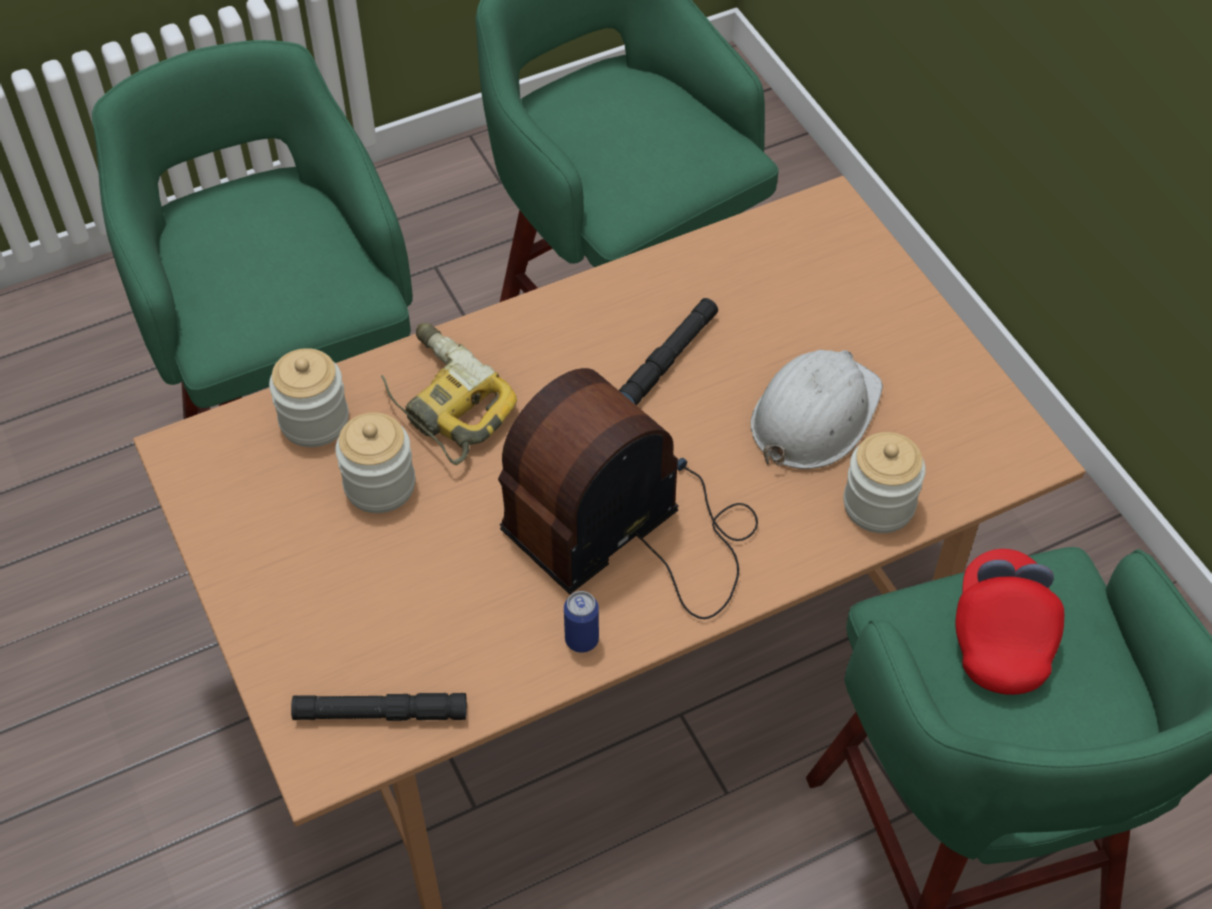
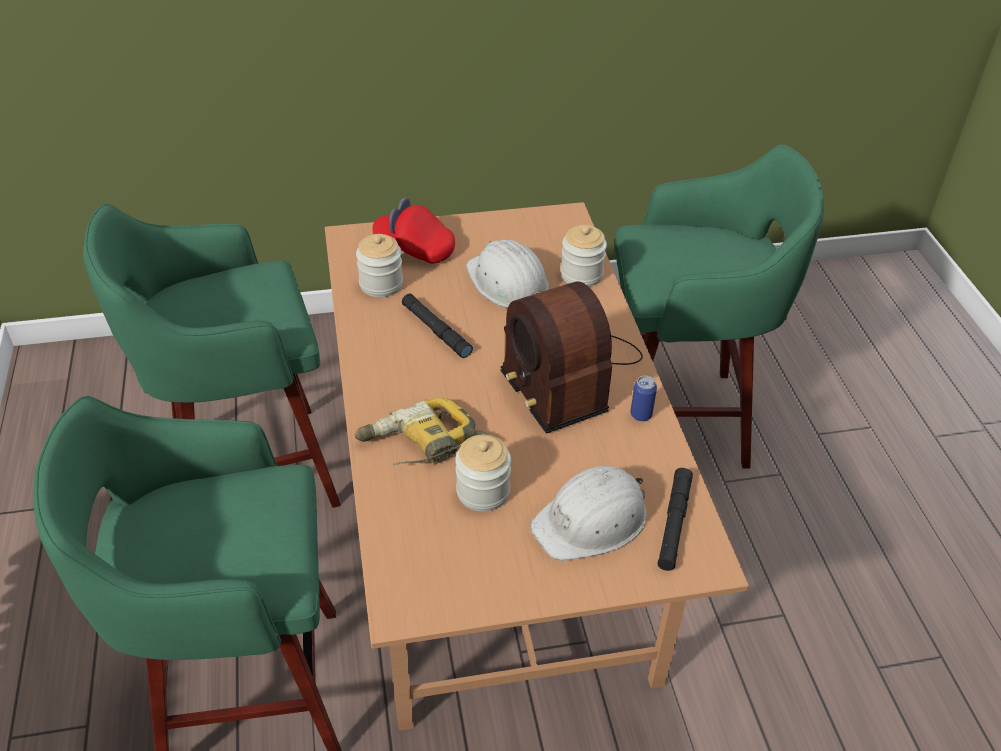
camera: 75 degrees left, 10 degrees down
(314, 421) = (407, 519): jar -> jar (381, 284)
(361, 615) = (592, 520): none -> white hard hat
(1001, 634) = (675, 258): red cap -> red cap (414, 248)

